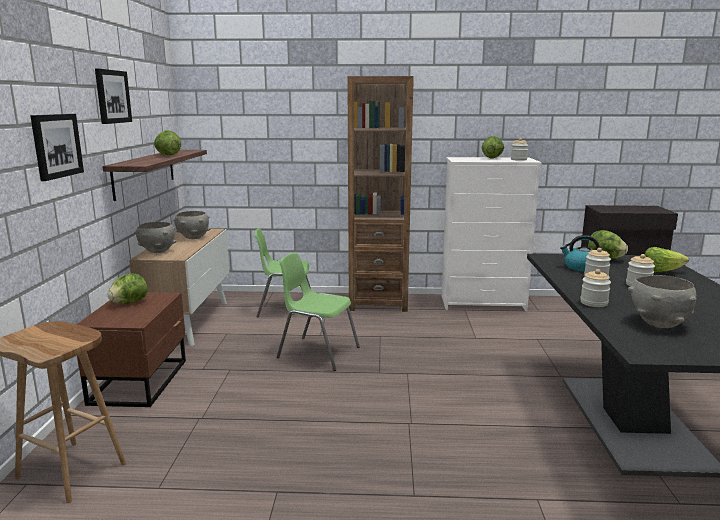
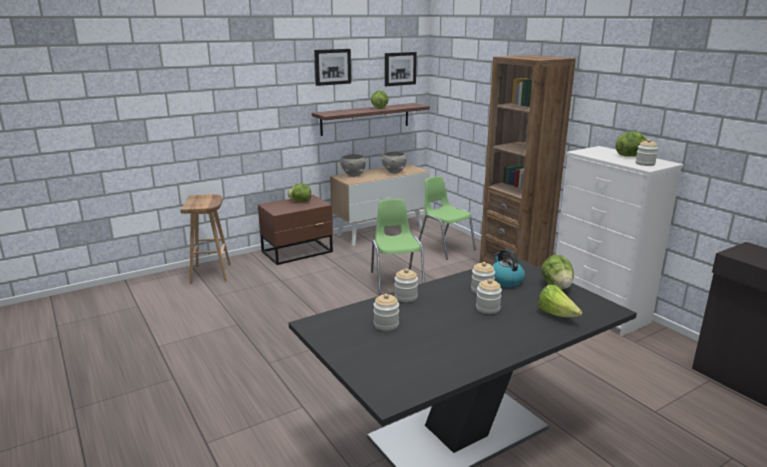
camera: 55 degrees right, 5 degrees up
(56, 145) = (265, 99): picture -> picture (400, 68)
(658, 323) = (386, 325): grey bowl -> jar

